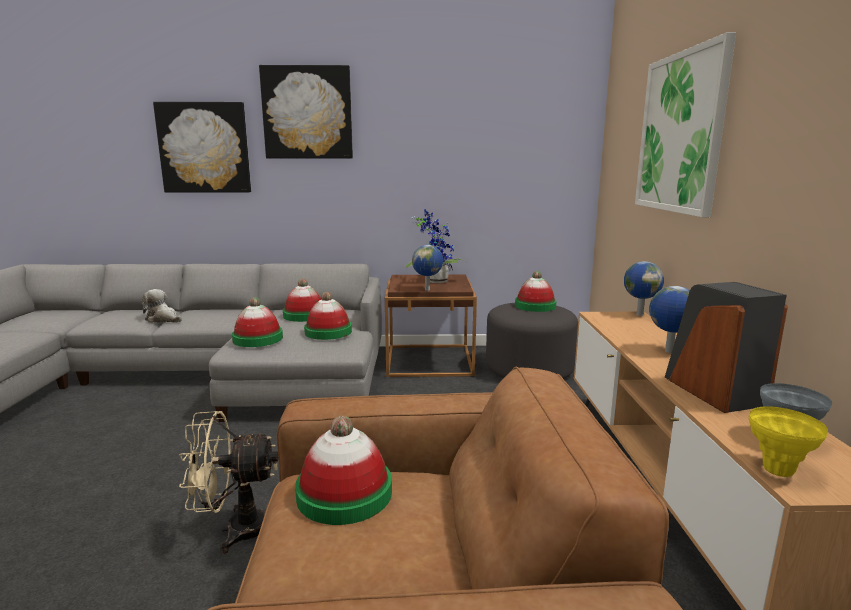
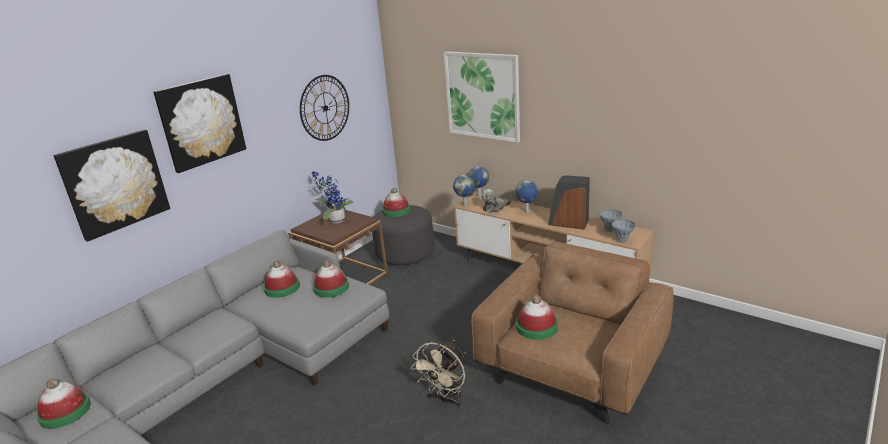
camera: 50 degrees left, 10 degrees up
(163, 319) = (179, 352): plush toy -> plush toy (494, 208)
(258, 339) = (303, 316): hat -> hat (65, 412)
(428, 290) = (351, 229): globe -> globe (465, 205)
(482, 143) = (325, 108): none -> wall clock
(777, 470) = (622, 241): yellow vase -> grey vase

